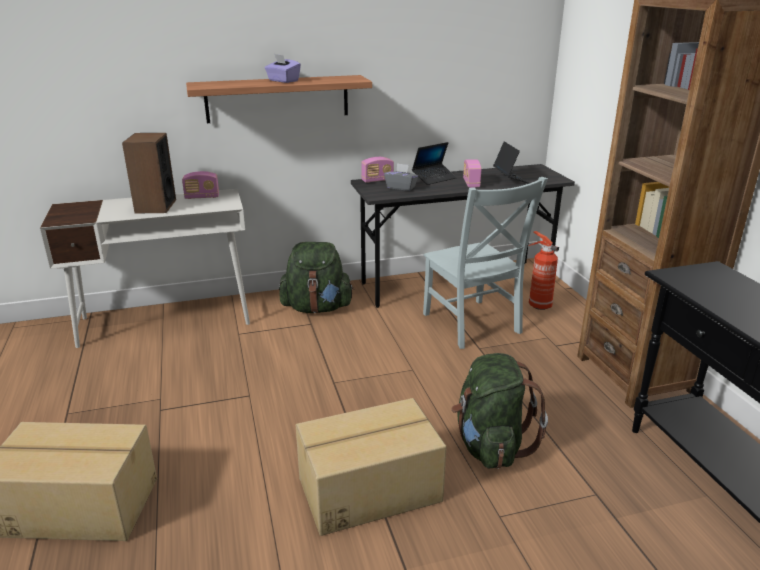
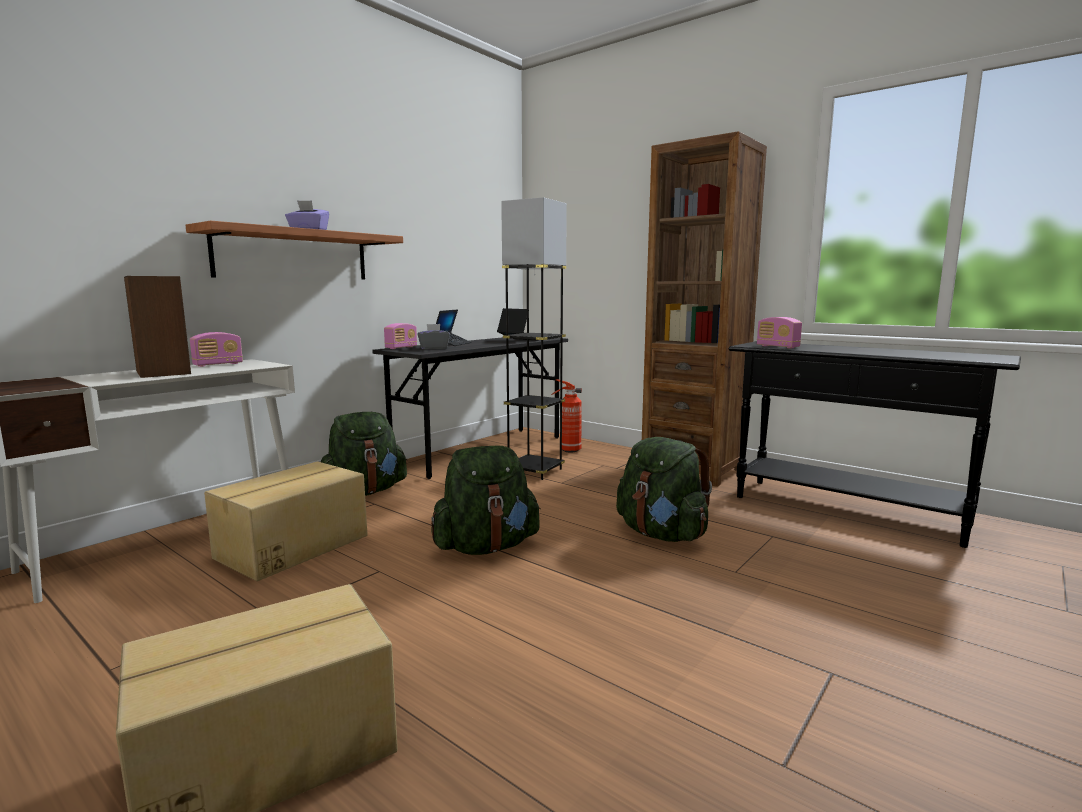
camera: 35 degrees left, 15 degrees down
(338, 401) = (486, 547): none -> green backpack
(368, 489) = (609, 594): cardboard box -> cardboard box (291, 547)
(471, 183) = (491, 343): radio -> radio (777, 347)
(473, 325) = (535, 471): grey chair -> grey floor lamp

